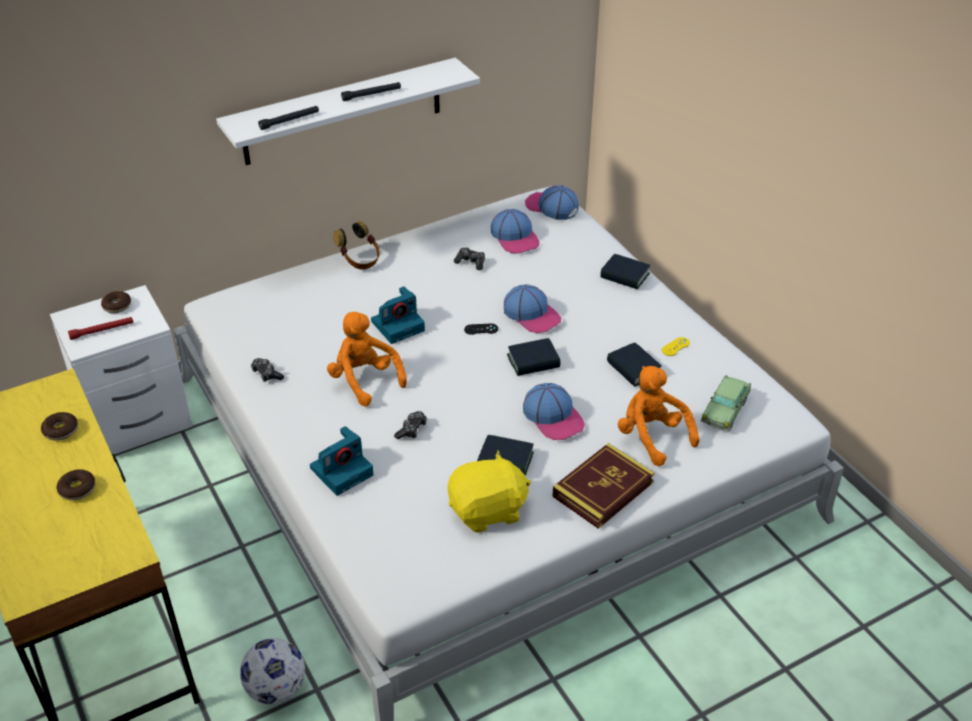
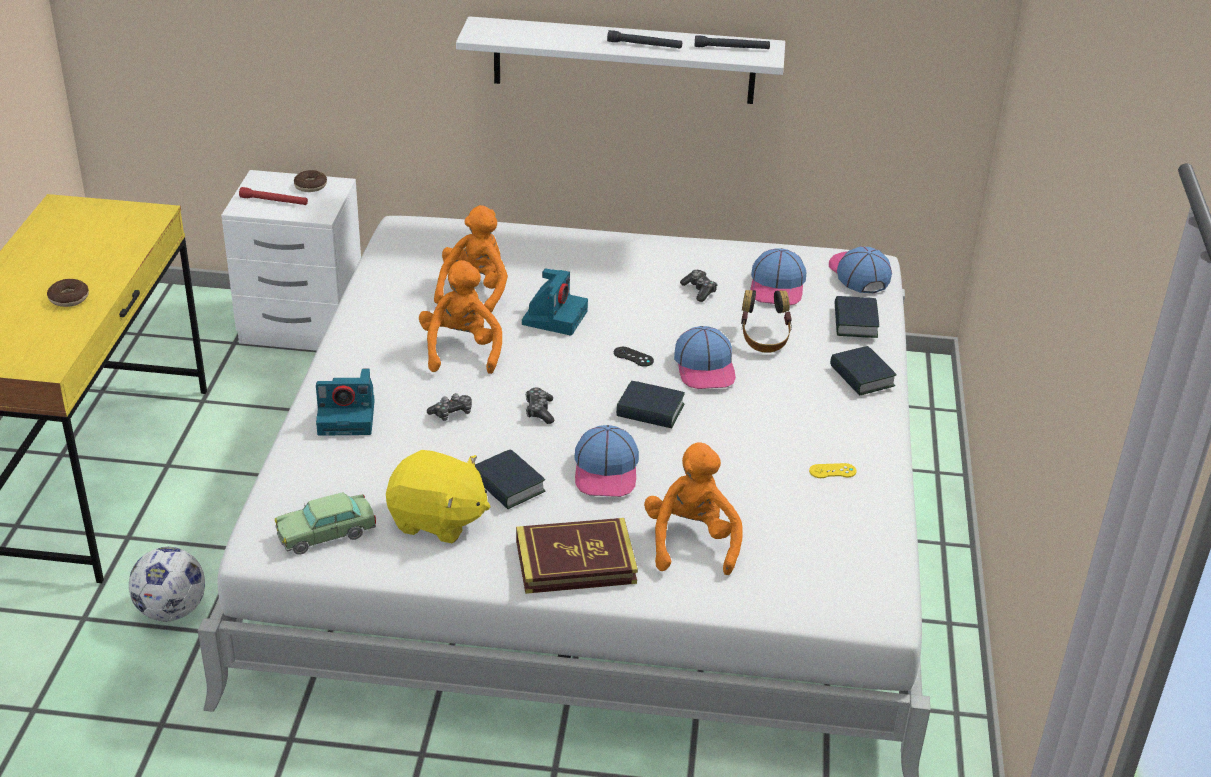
camera: 35 degrees right, 5 degrees down
(61, 430) = (112, 249): donut -> none
(266, 374) = (381, 304): game controller -> game controller (539, 411)
(289, 121) = (531, 41): black flashlight -> black flashlight (731, 48)
(321, 332) = (475, 290): none -> orange plush toy
(359, 260) = (589, 242): headphones -> headphones (764, 339)
(398, 325) = (554, 317): camera -> camera turned 75 degrees counterclockwise
(633, 369) = (755, 469): book -> book (855, 322)
(725, 410) = (809, 558): toy car -> toy car (326, 533)

